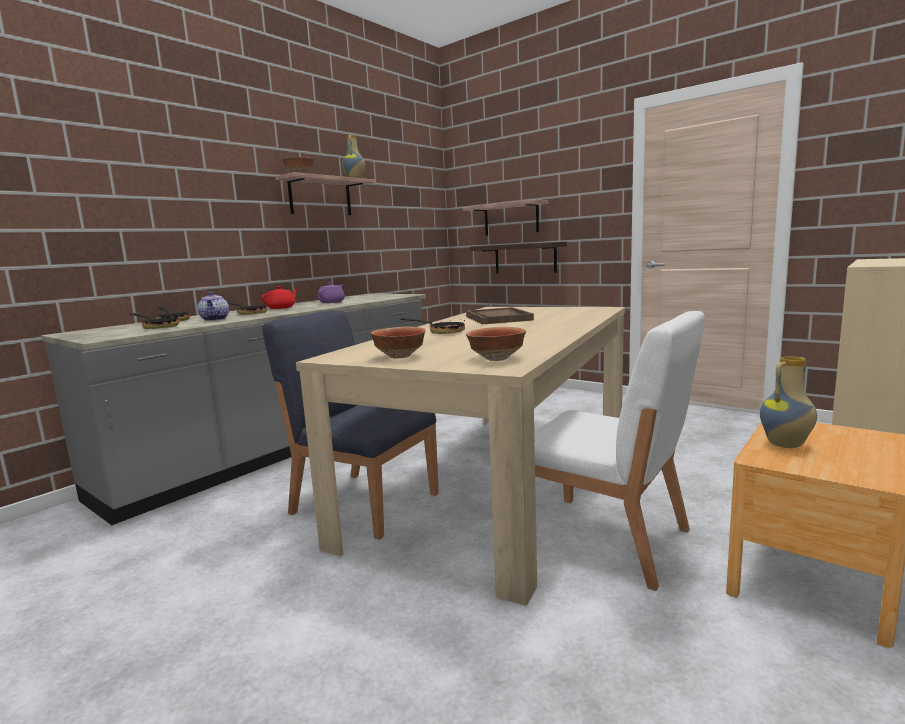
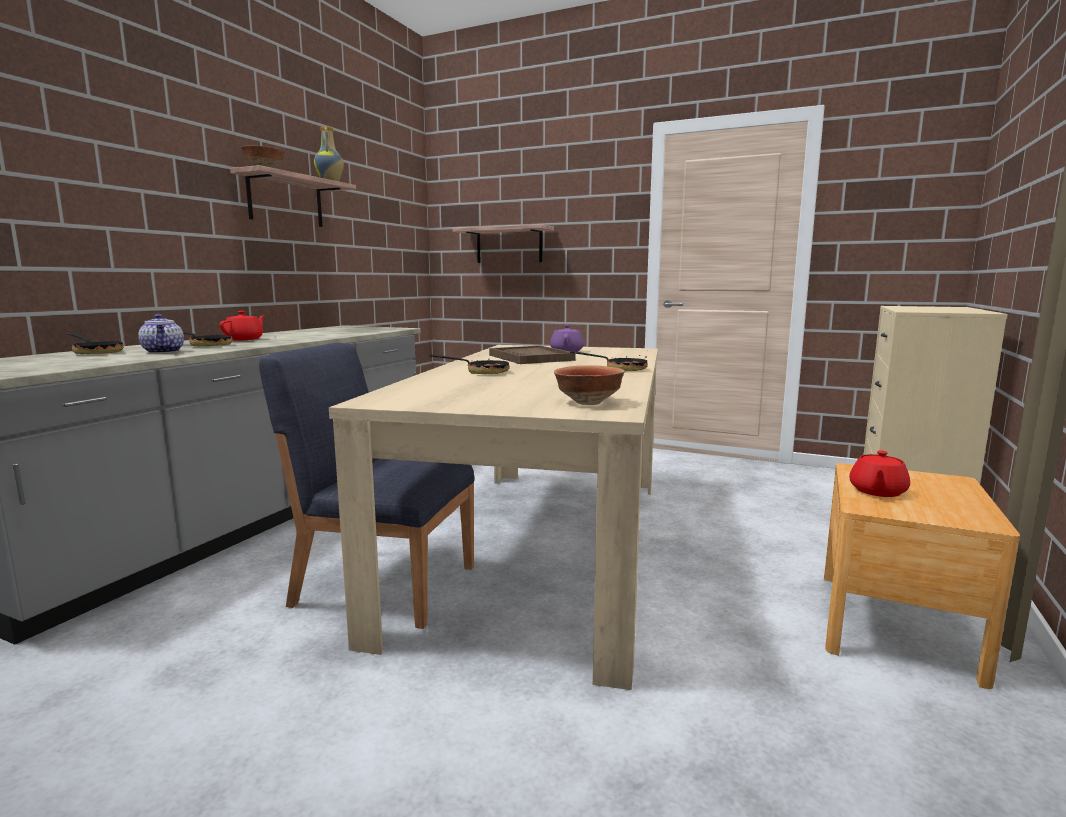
camera: 15 degrees left, 0 degrees up
(158, 327) = (84, 360): frying pan -> frying pan (619, 369)
(332, 302) = (308, 334): purple teapot -> purple teapot (567, 351)
(400, 356) = (465, 400): bowl -> none
(525, 258) = (525, 291): shelf -> none
(606, 539) = (685, 605): white chair -> none
(786, 445) = (877, 491): vase -> red teapot

